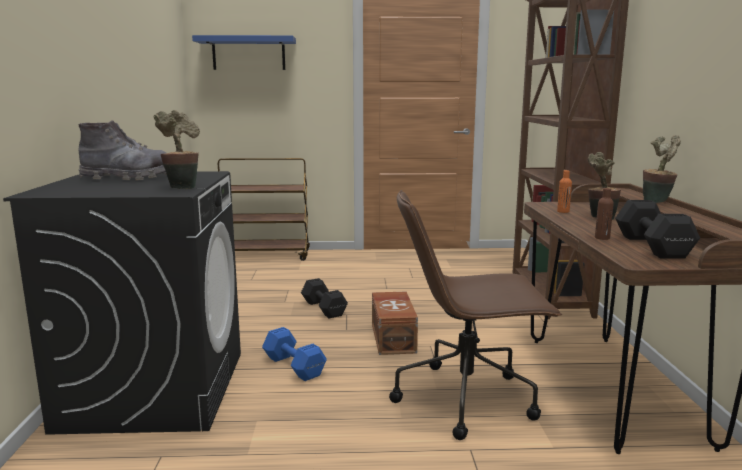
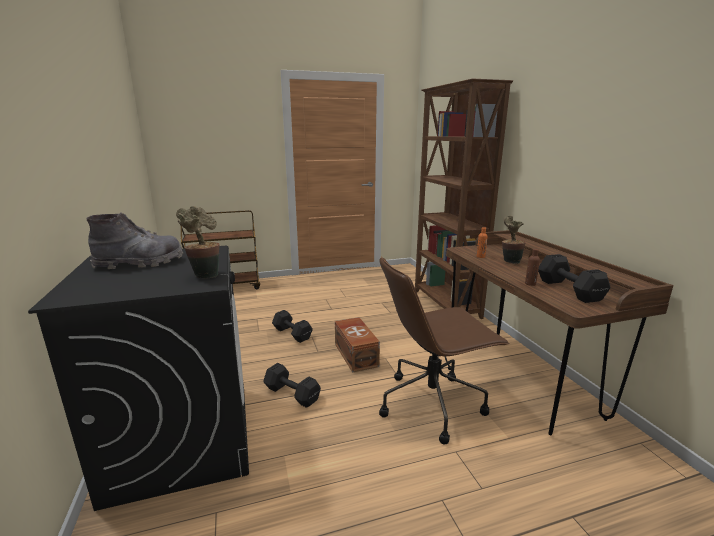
camera: 15 degrees left, 5 degrees up
(248, 54) = (197, 126): blue shelf -> none
(293, 366) = (291, 393): blue dumbbell -> black dumbbell
(658, 201) = (547, 248): potted plant -> none

